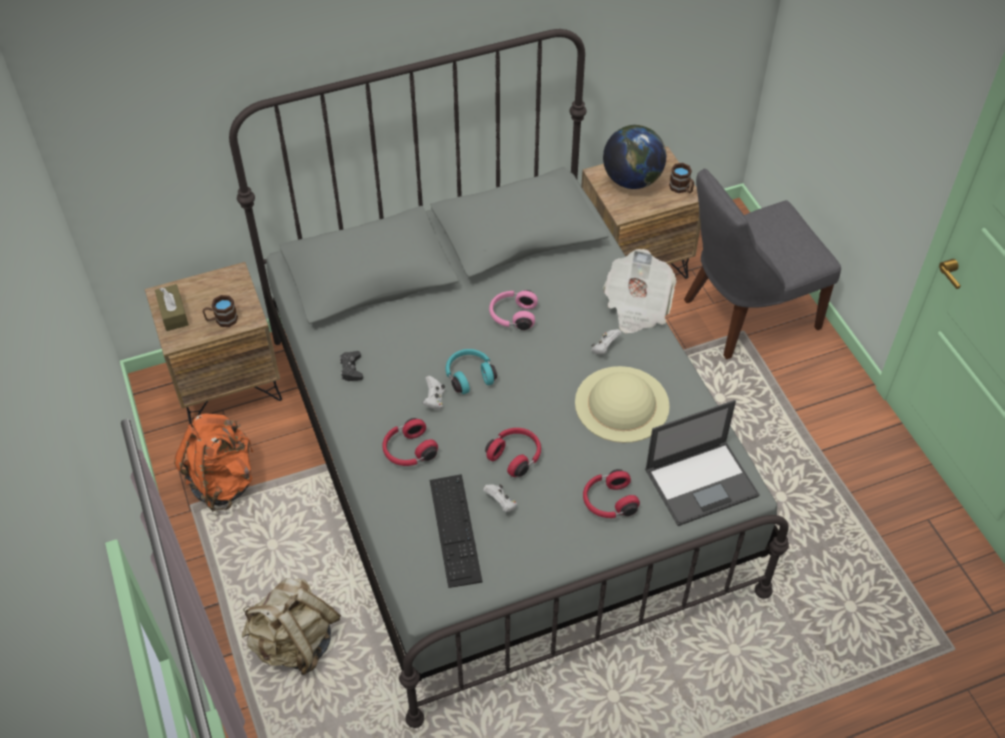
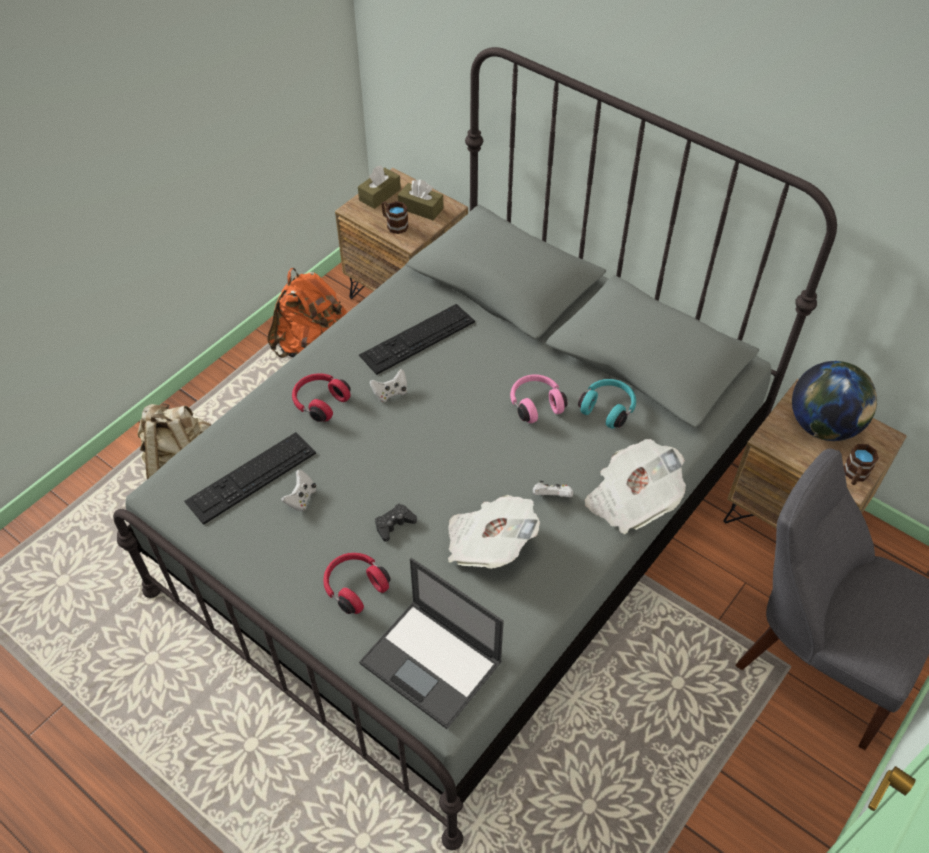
camera: 60 degrees right, 0 degrees up
(218, 293) = (421, 208): none -> brown tissue box
(351, 369) = (385, 320): black game controller -> black game controller (394, 524)
(388, 357) = (417, 338): none -> keyboard
(469, 376) = (437, 405): turquoise headphones -> turquoise headphones (608, 408)
(515, 456) = (364, 484): red headphones -> none
(622, 404) = (488, 544): beige hat -> newspaper

